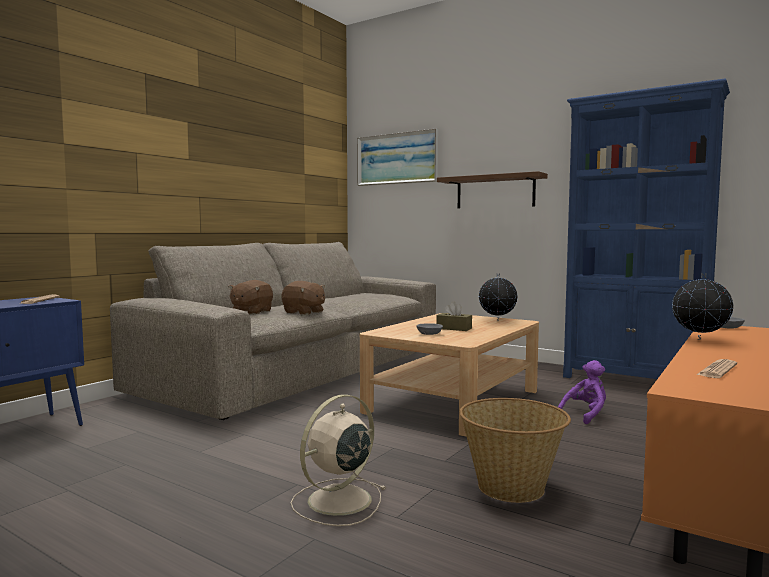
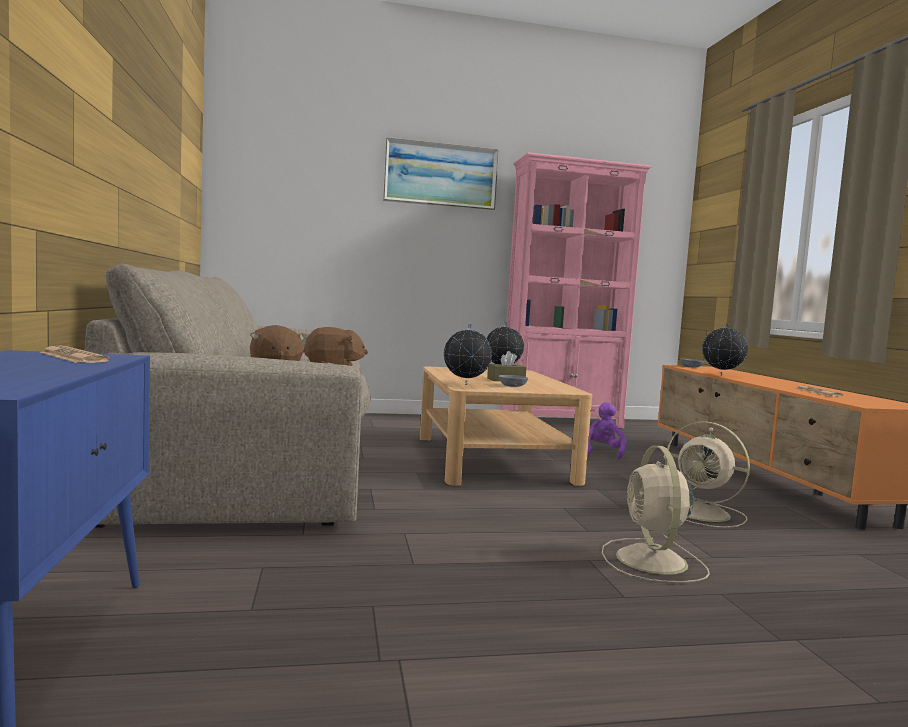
camera: 45 degrees left, 0 degrees up
(391, 330) = (465, 385): none -> globe
(397, 159) = (288, 176): picture -> picture (440, 175)
(495, 192) = (418, 234): brown shelf -> none
(512, 487) = (703, 513): basket -> beige fan
(634, 381) = (561, 422): blue bookcase -> pink bookcase

